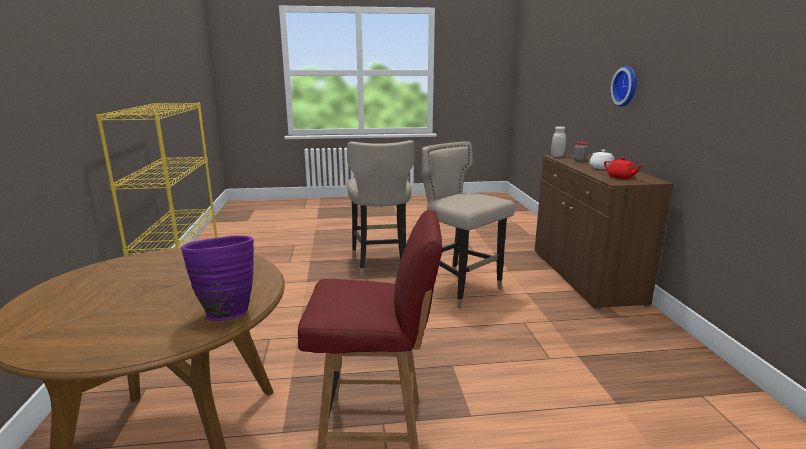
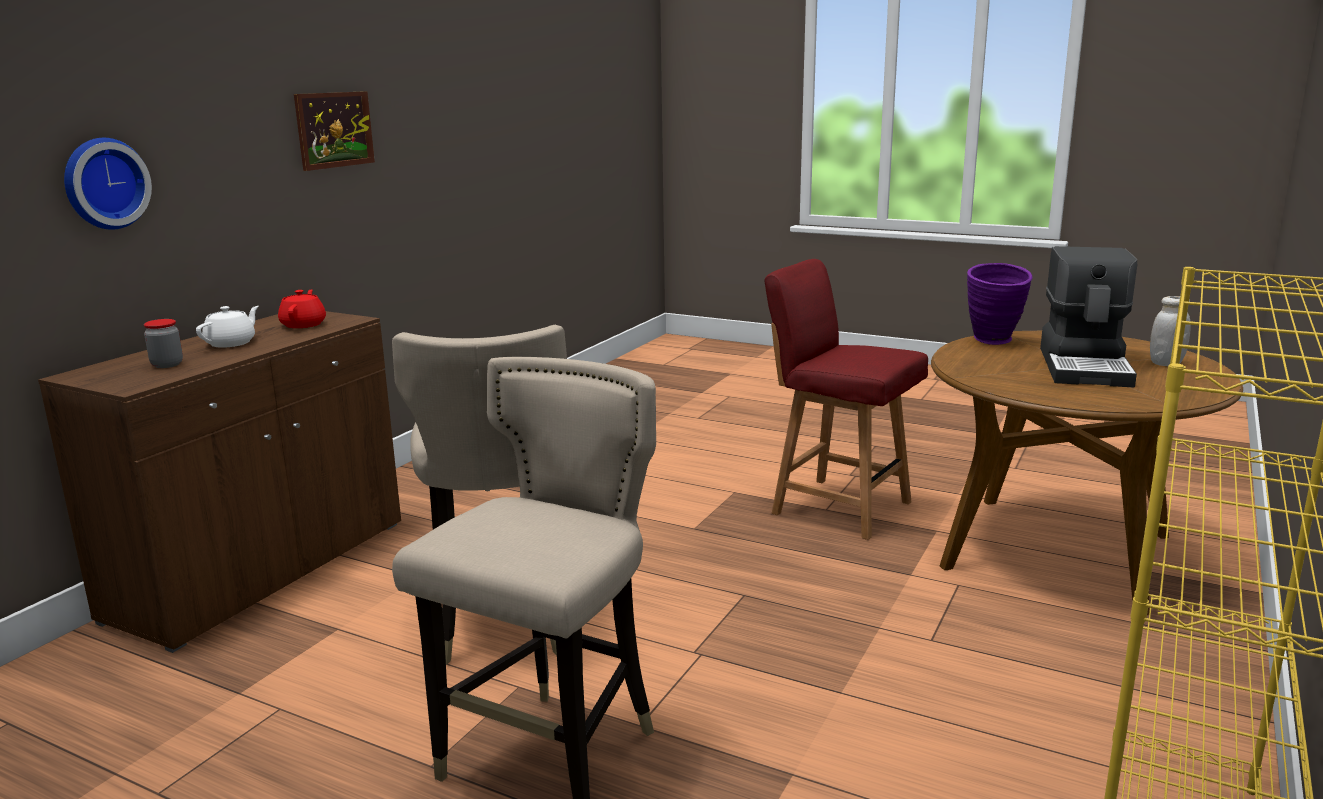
camera: 145 degrees left, 0 degrees up
(144, 292) = (1086, 366): none -> coffee machine
(557, 156) = (130, 385): white jar -> white jar (1165, 363)
(740, 72) = (334, 129): none -> picture

